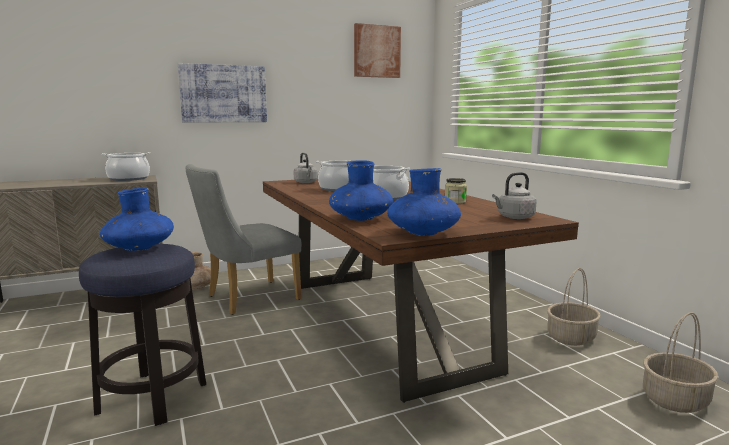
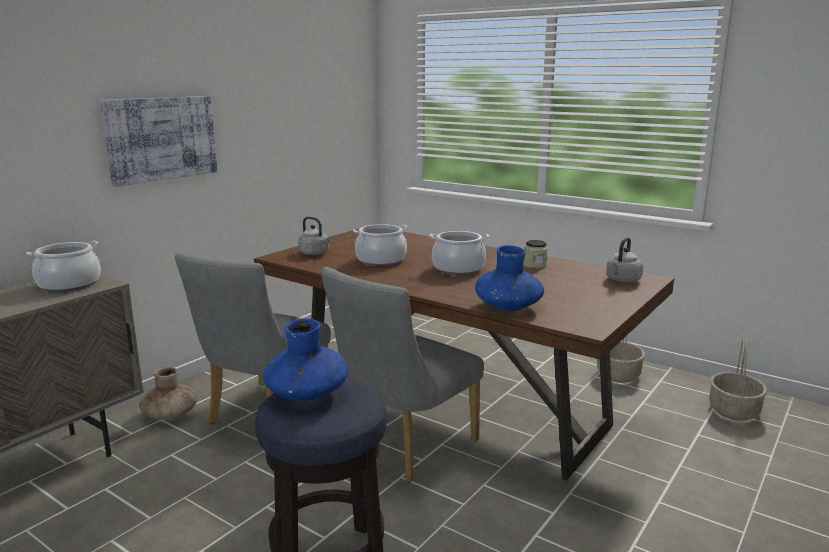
camera: 30 degrees left, 5 degrees up
(305, 342) = (403, 448): none -> grey chair
(376, 51) = (326, 67): picture -> none
(423, 233) = (599, 317): blue vase -> none

